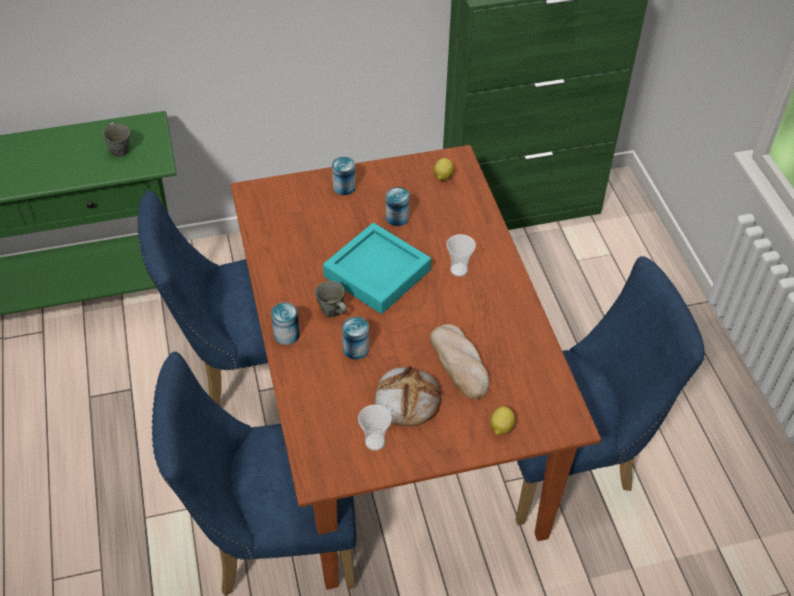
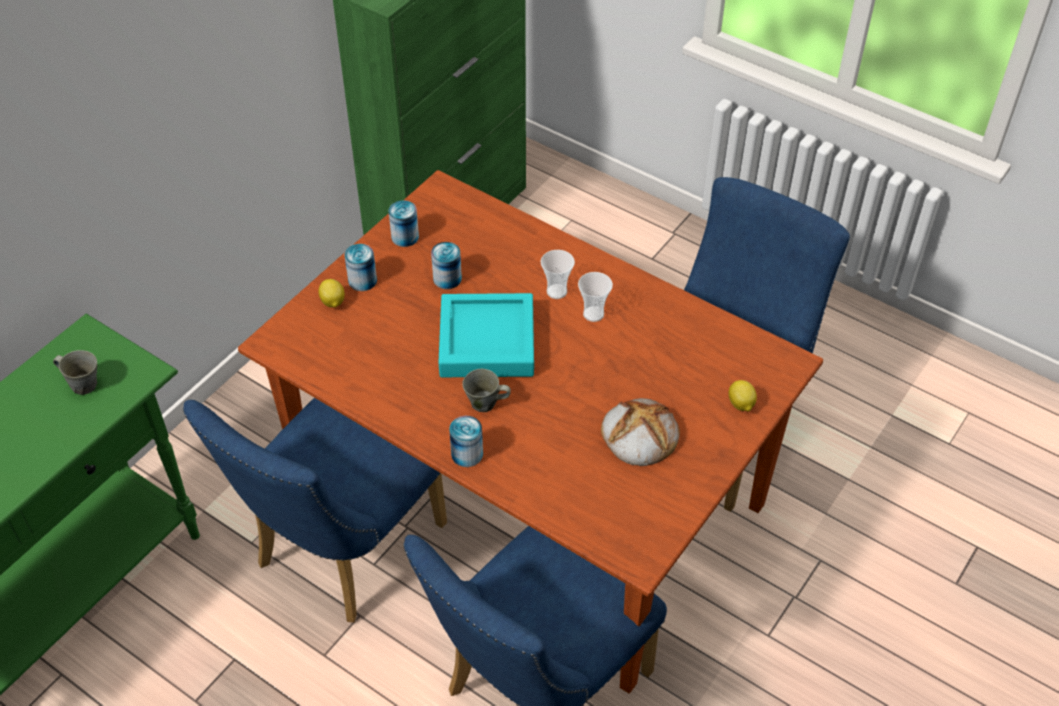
camera: 40 degrees left, 0 degrees up
(356, 349) = (545, 423): can -> can (405, 237)
(375, 442) = (654, 491): cup -> cup (593, 314)
(442, 177) = (447, 215): lemon -> lemon (332, 302)
(460, 363) = (649, 373): bread -> none

